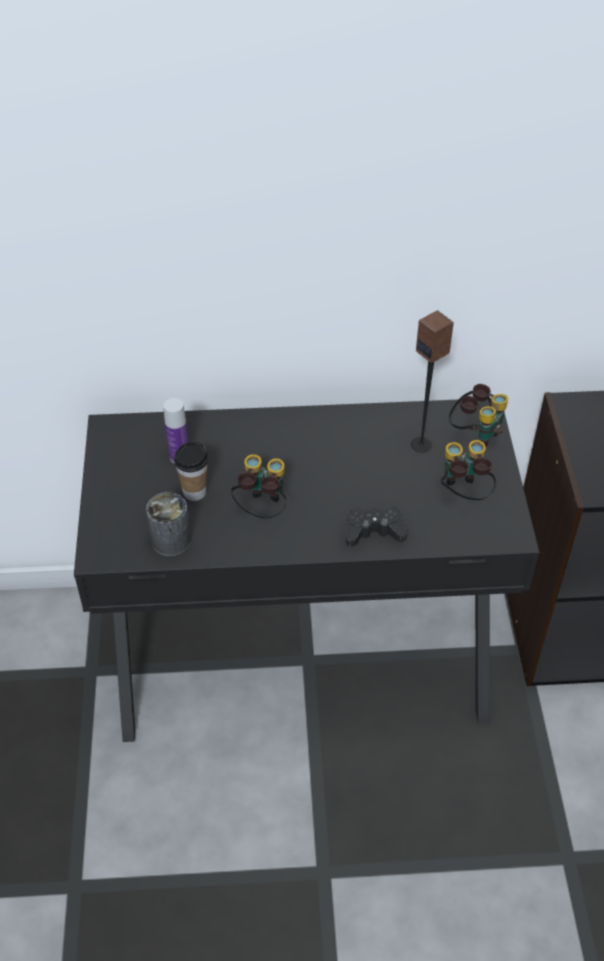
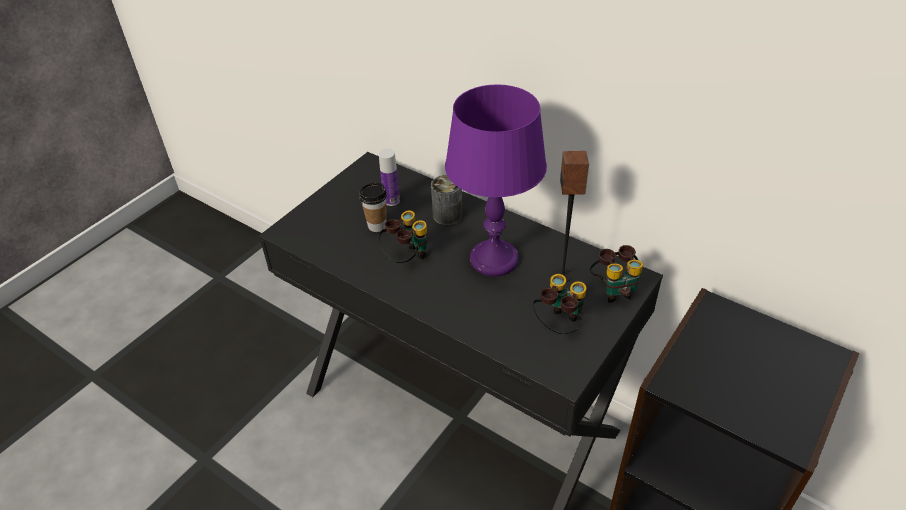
camera: 40 degrees right, 5 degrees down
(171, 540) = (331, 247): can -> can (447, 215)
(346, 462) = (494, 259): none -> purple table lamp
(373, 531) = (464, 314): black game controller -> none

